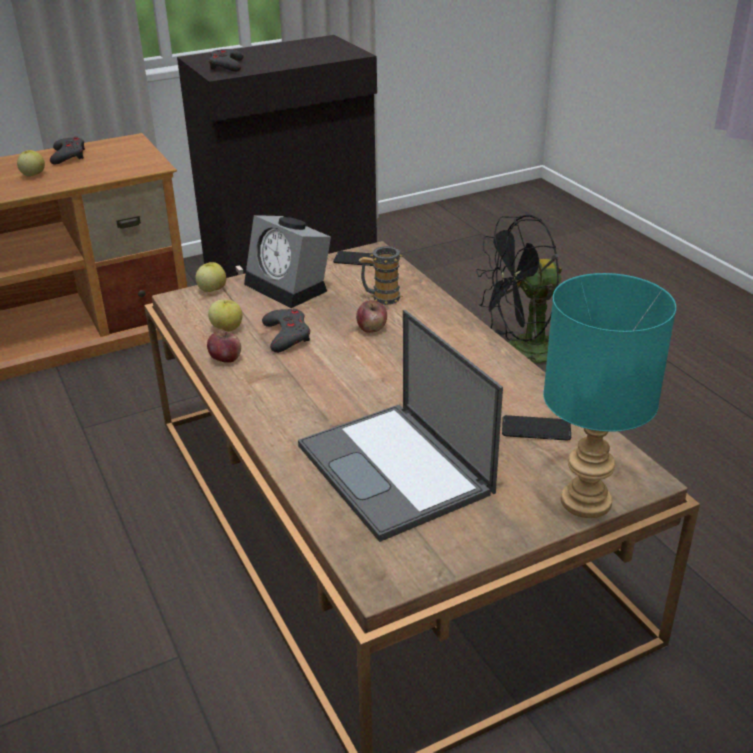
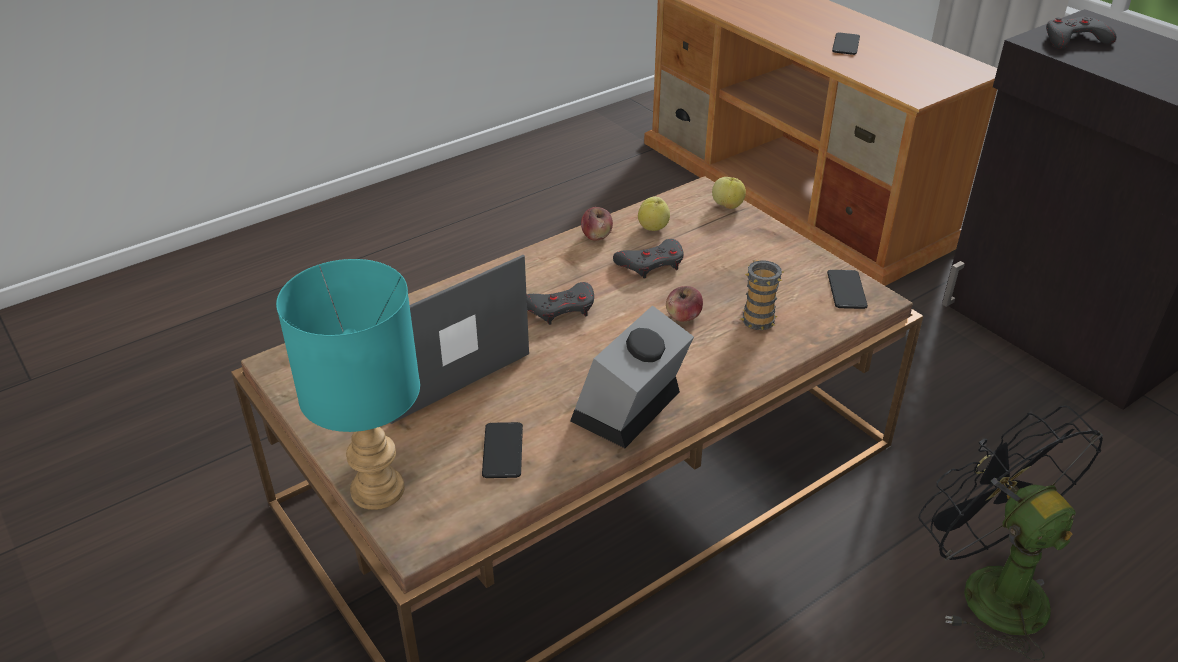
camera: 80 degrees right, 5 degrees up
(33, 175) = (845, 44): apple -> phone
(68, 155) = (908, 49): grey game controller -> grey game controller (561, 308)
(290, 287) = (756, 251): alarm clock -> alarm clock (628, 410)

